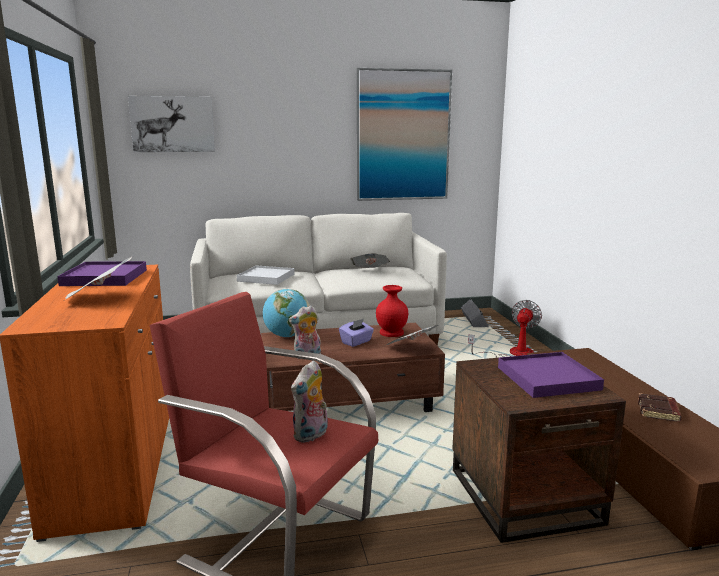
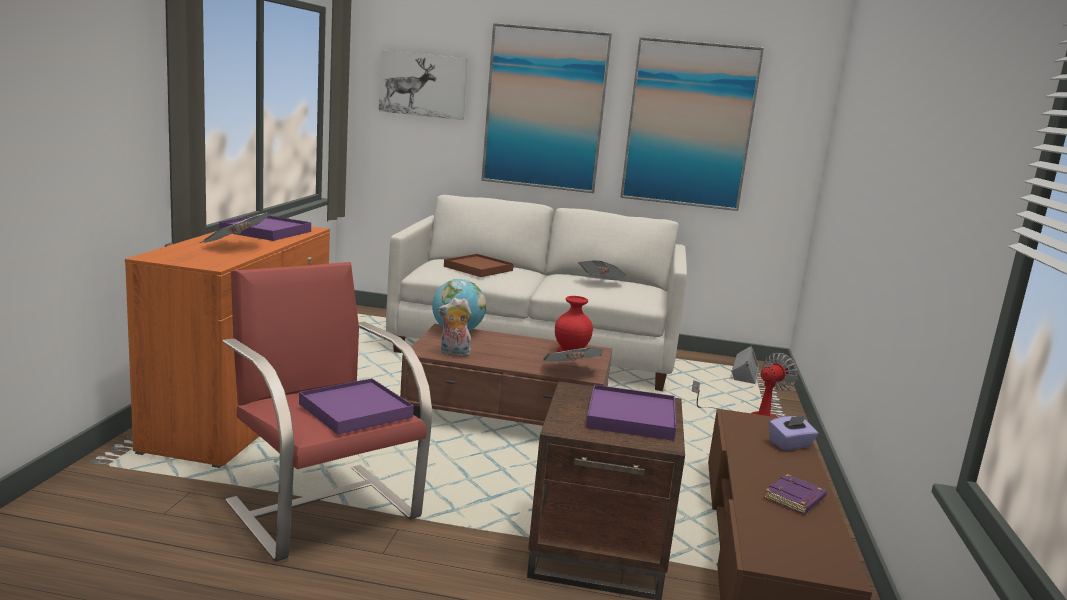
camera: 20 degrees right, 0 degrees up
(266, 278) = (478, 268): white tray -> brown tray
(285, 135) = (545, 109): none -> picture
(311, 435) = (355, 410): plush toy -> purple tray
(356, 342) = (521, 352): purple tissue box -> purple tissue box (790, 445)
(659, 411) = (795, 499): brown book -> purple book

